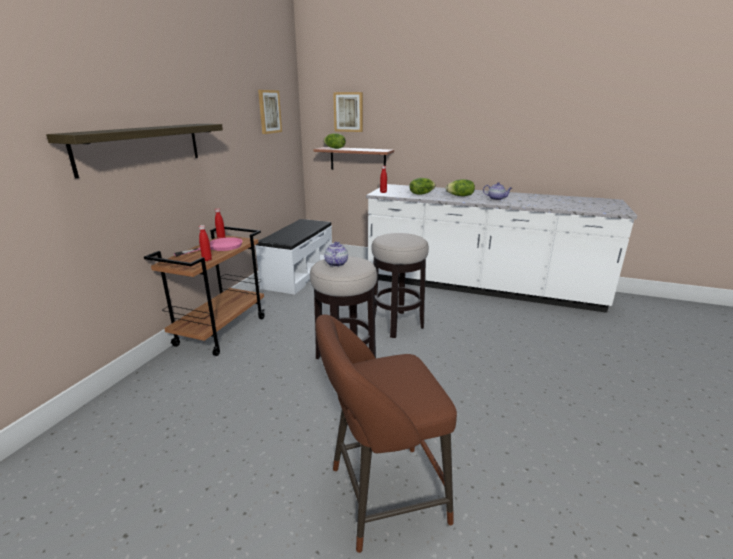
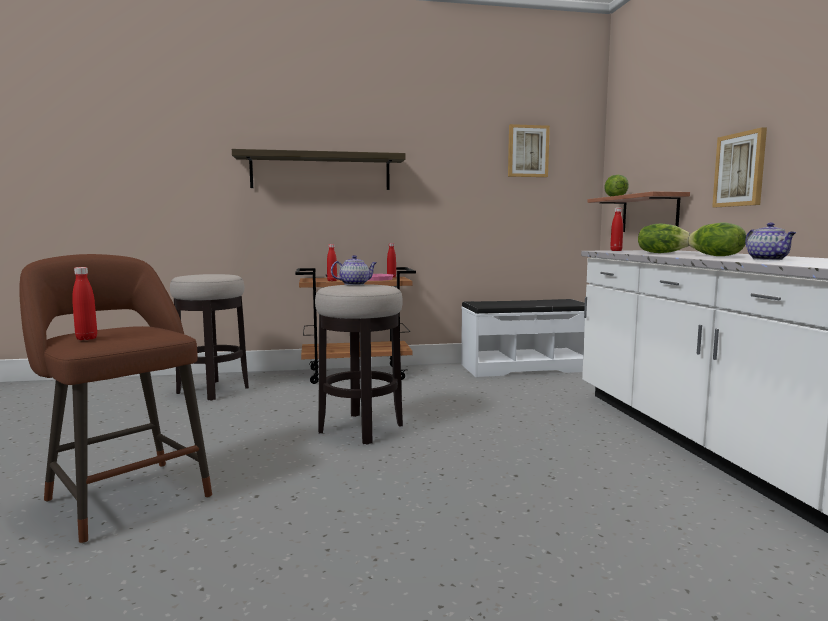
camera: 60 degrees right, 15 degrees down
(348, 112) = (645, 143): picture -> picture (740, 169)
(397, 324) = (492, 434): stool -> stool (213, 390)
(415, 396) = (86, 338): none -> red bottle

